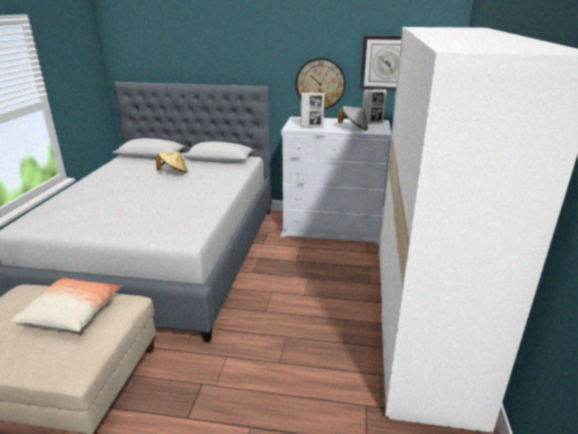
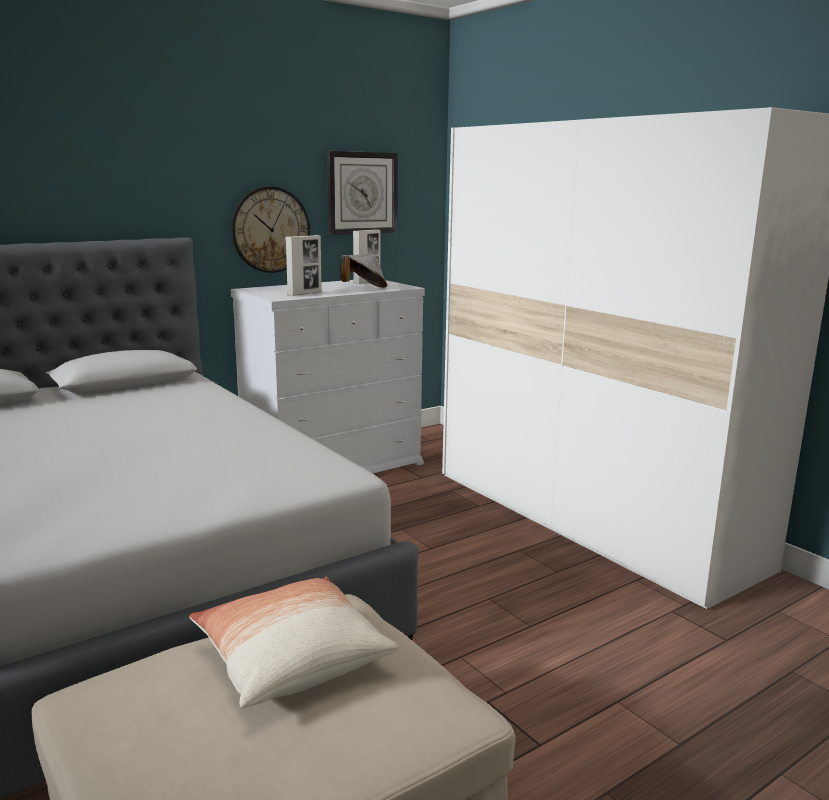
camera: 45 degrees left, 10 degrees down
(174, 172) = (86, 416): beige hat -> none

